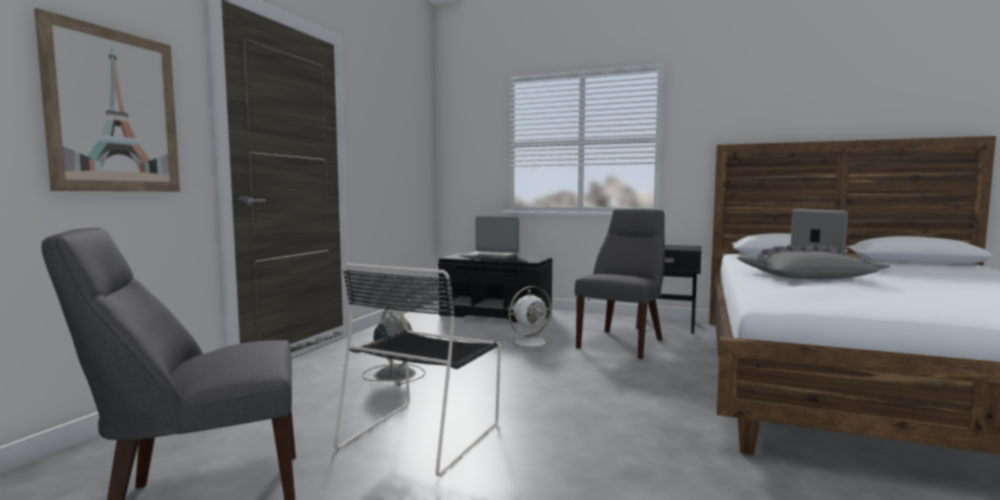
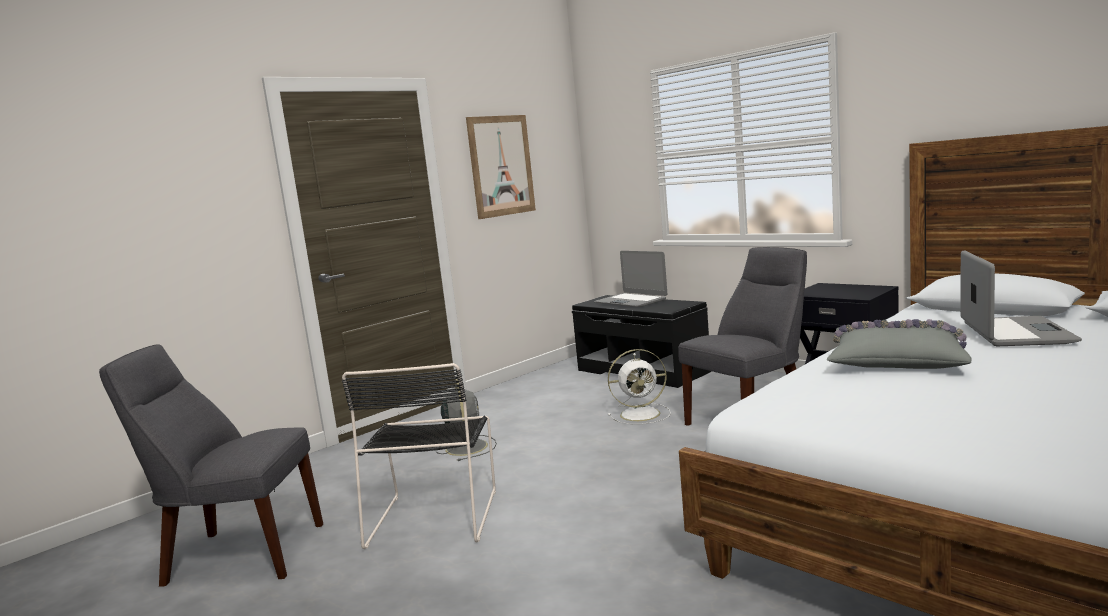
camera: 25 degrees right, 5 degrees up
(114, 111) = (193, 225): picture -> picture (501, 166)
(424, 434) = (435, 515): black chair -> black chair turned 45 degrees counterclockwise

